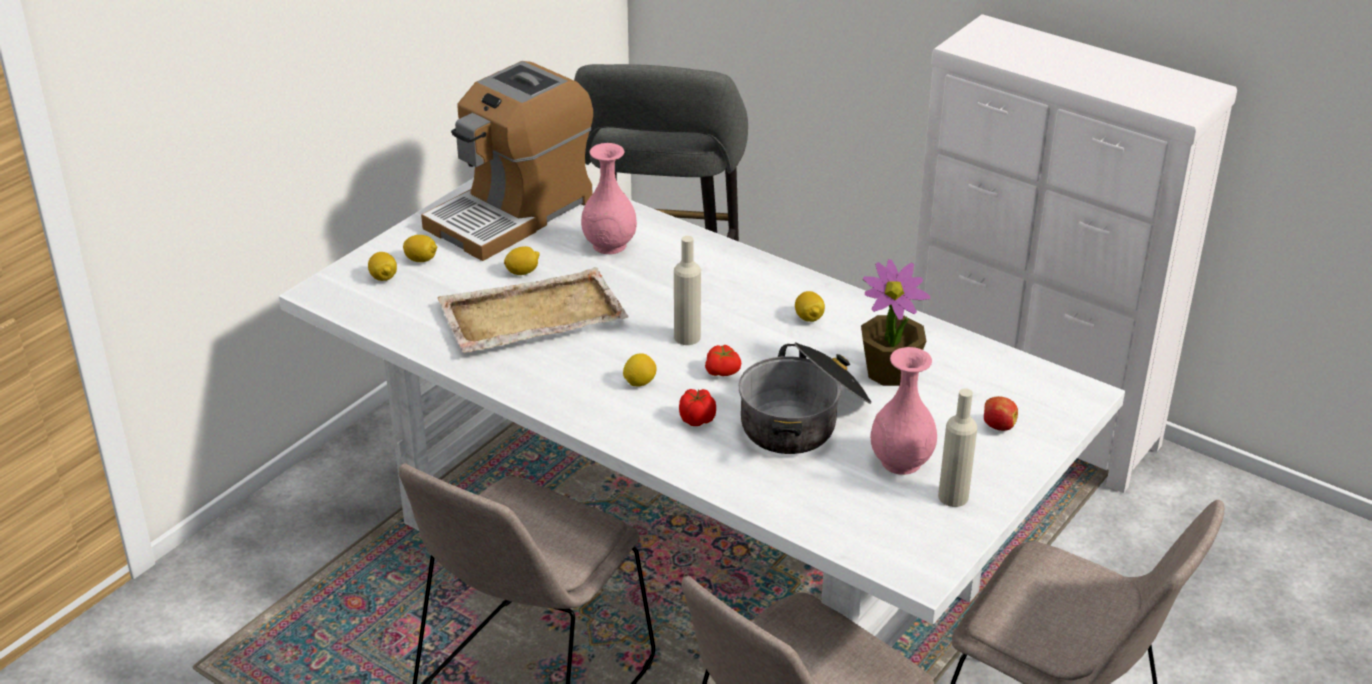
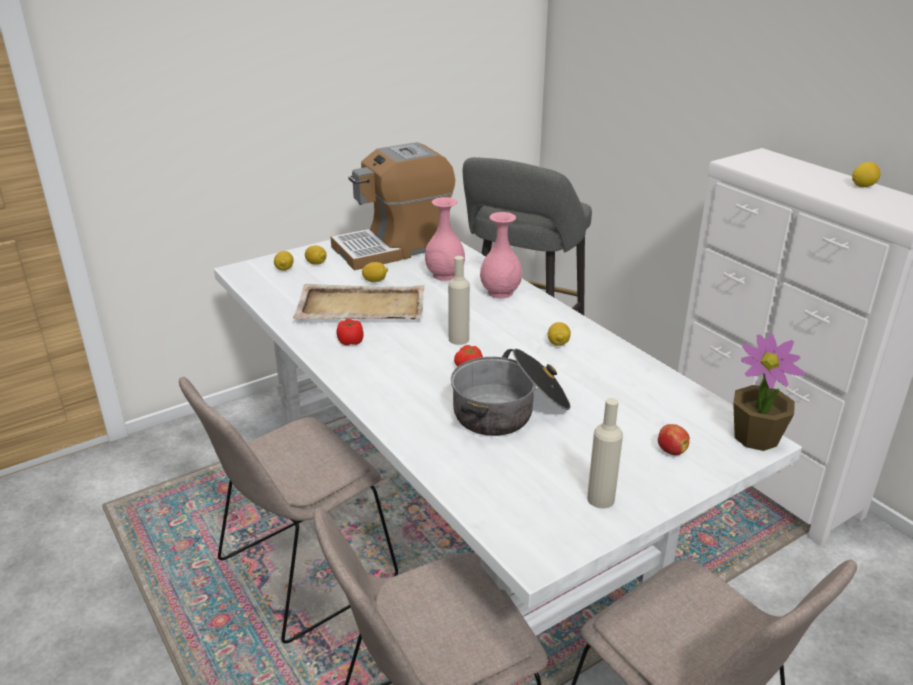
camera: 20 degrees right, 5 degrees down
(639, 382) = (403, 362): lemon -> lemon (863, 186)
(696, 419) = (427, 394): tomato -> tomato (350, 341)
(890, 372) = (600, 392): potted plant -> potted plant (756, 437)
(901, 461) = (571, 460): pink vase -> pink vase (500, 292)

